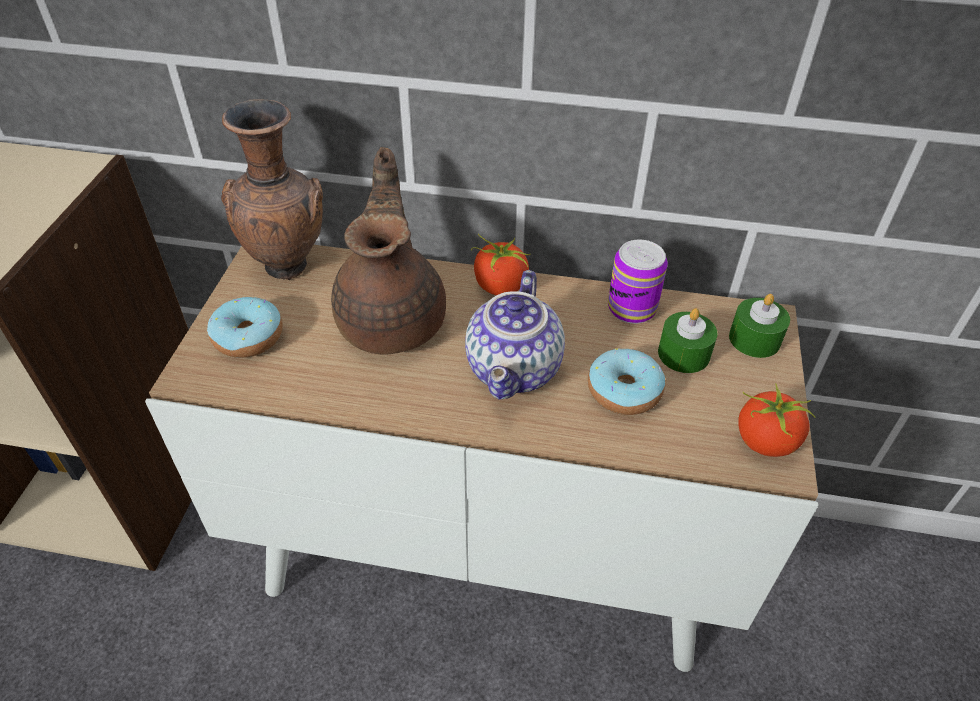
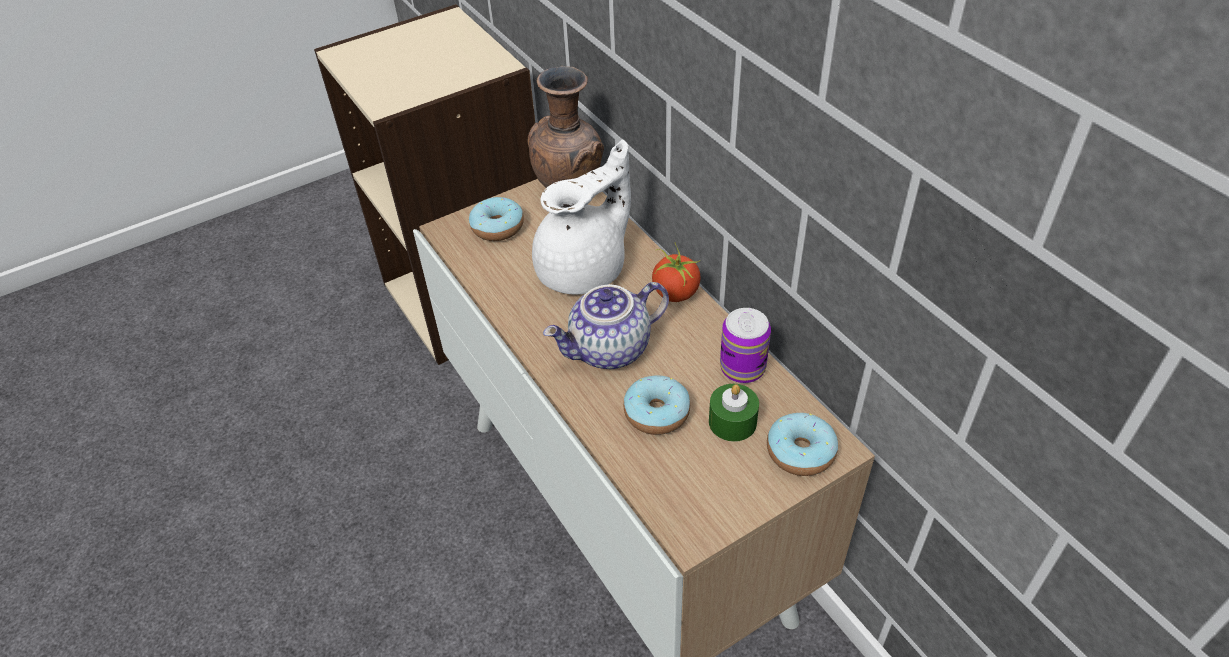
camera: 50 degrees right, 0 degrees up
(394, 319) = (585, 269): brown teapot -> white teapot
(754, 339) = (800, 452): green candle -> donut
(764, 442) = (699, 514): tomato -> none

